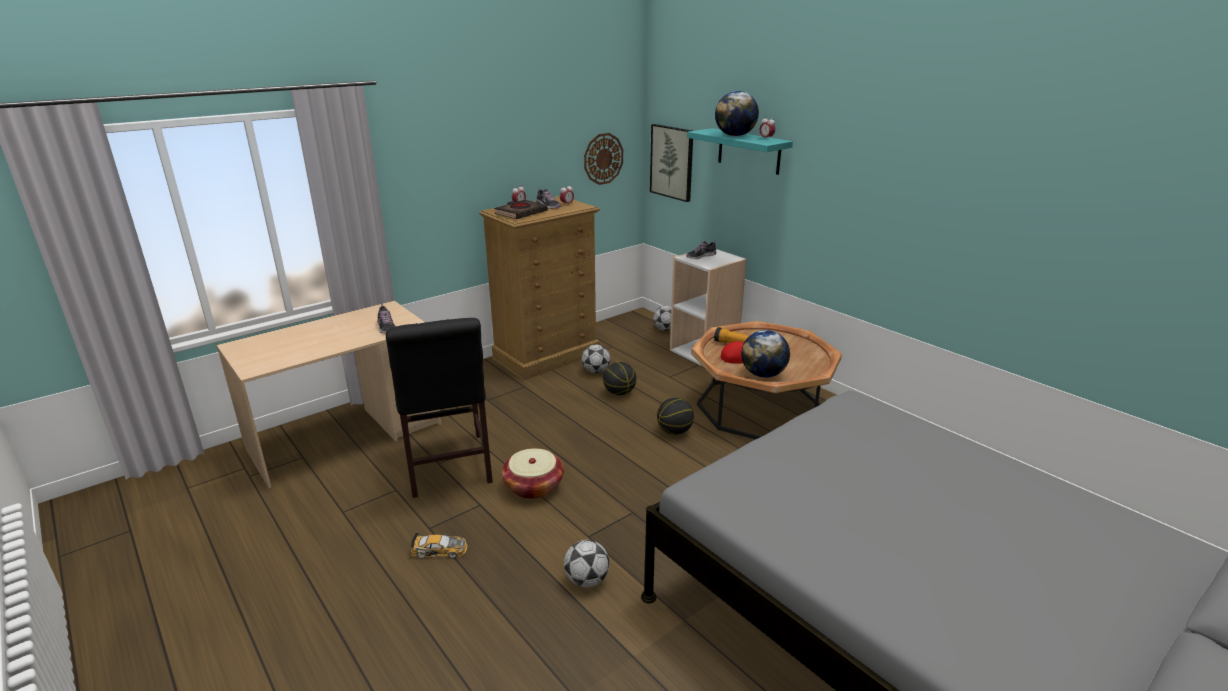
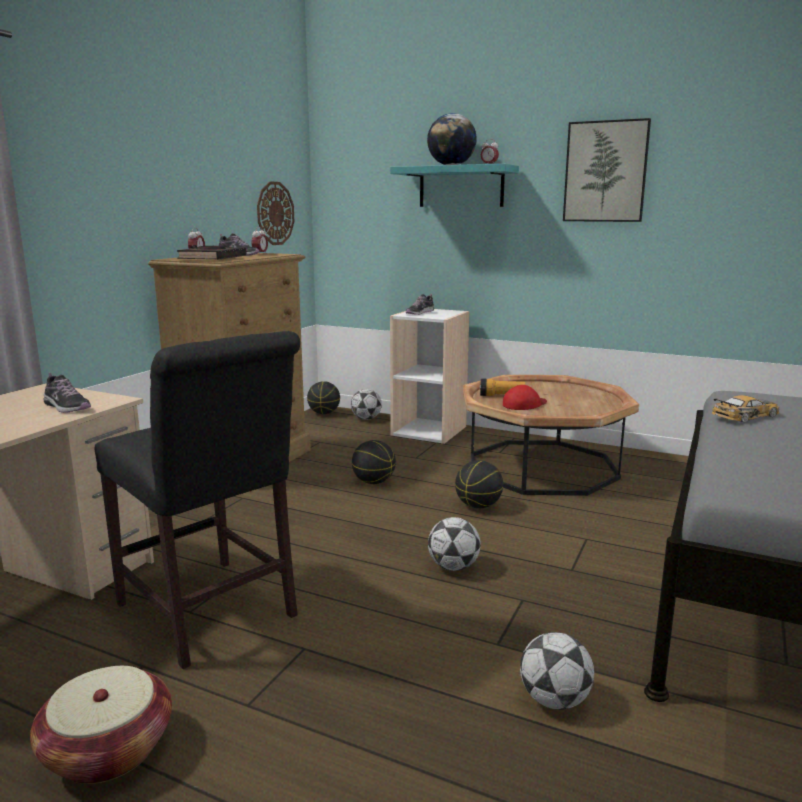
camera: 25 degrees left, 10 degrees down
(440, 550) = (294, 731): toy car -> toy car (746, 415)
(533, 486) = (362, 604): basket -> basket (108, 750)
(596, 371) = (323, 467): football -> football (453, 567)
(638, 318) = (324, 413): none -> basketball
(672, 162) = (353, 218): picture -> picture (605, 172)
(763, 374) = (568, 413): globe -> none

